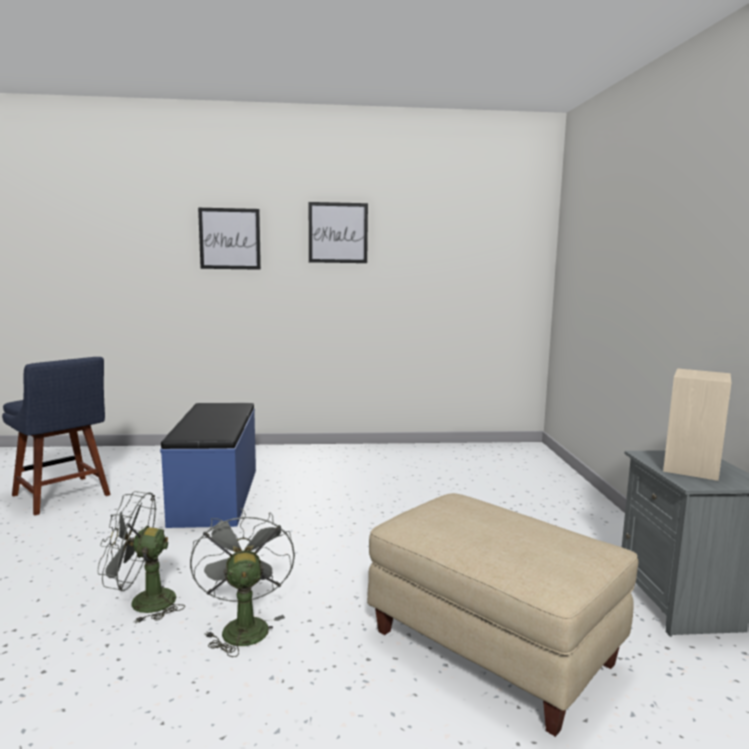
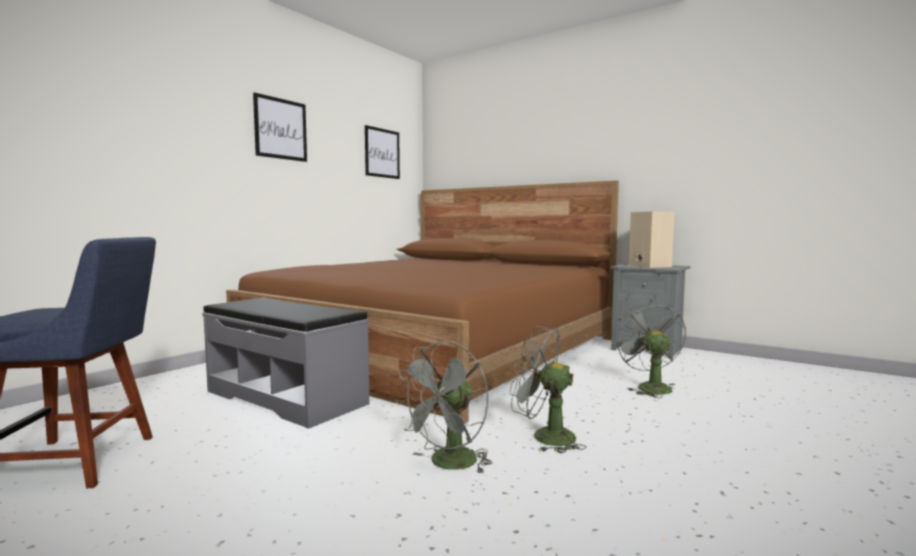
camera: 50 degrees left, 5 degrees down
(217, 496) = (286, 397): blue bench -> grey bench
(230, 239) = (170, 118): picture -> picture (382, 153)
(429, 492) = (437, 348): none -> brown bed
(491, 648) = (649, 387): beige ottoman -> grey fan

